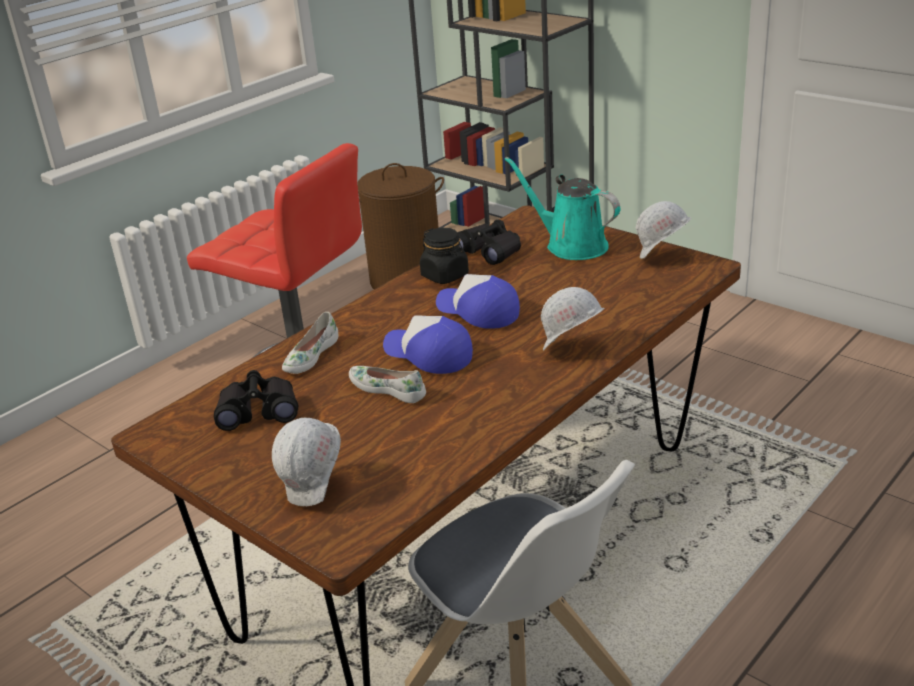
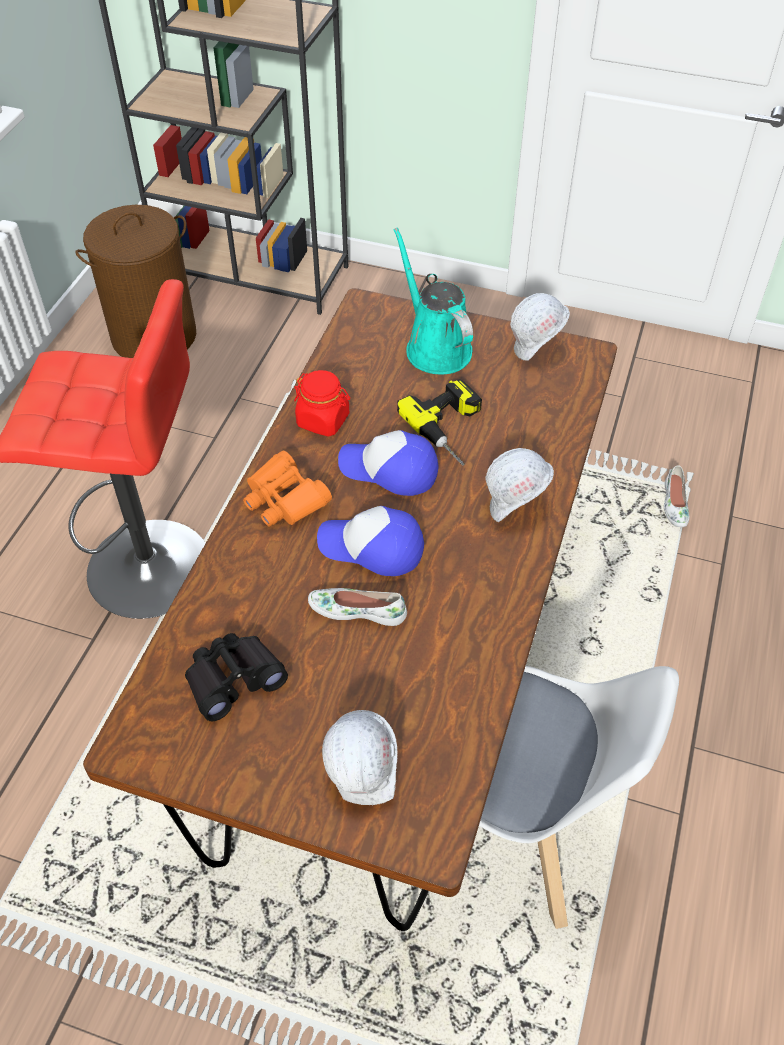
camera: 25 degrees left, 20 degrees up
(310, 356) = (242, 580): white shoe -> white shoe (674, 504)
(379, 316) = (284, 499): none -> orange binoculars
(445, 275) = (323, 420): black jar -> red jar
(489, 251) = (351, 372): black binoculars -> none
(551, 295) = (453, 429): none -> power drill
(571, 245) = (435, 347): turquoise watering can -> turquoise watering can turned 45 degrees clockwise

